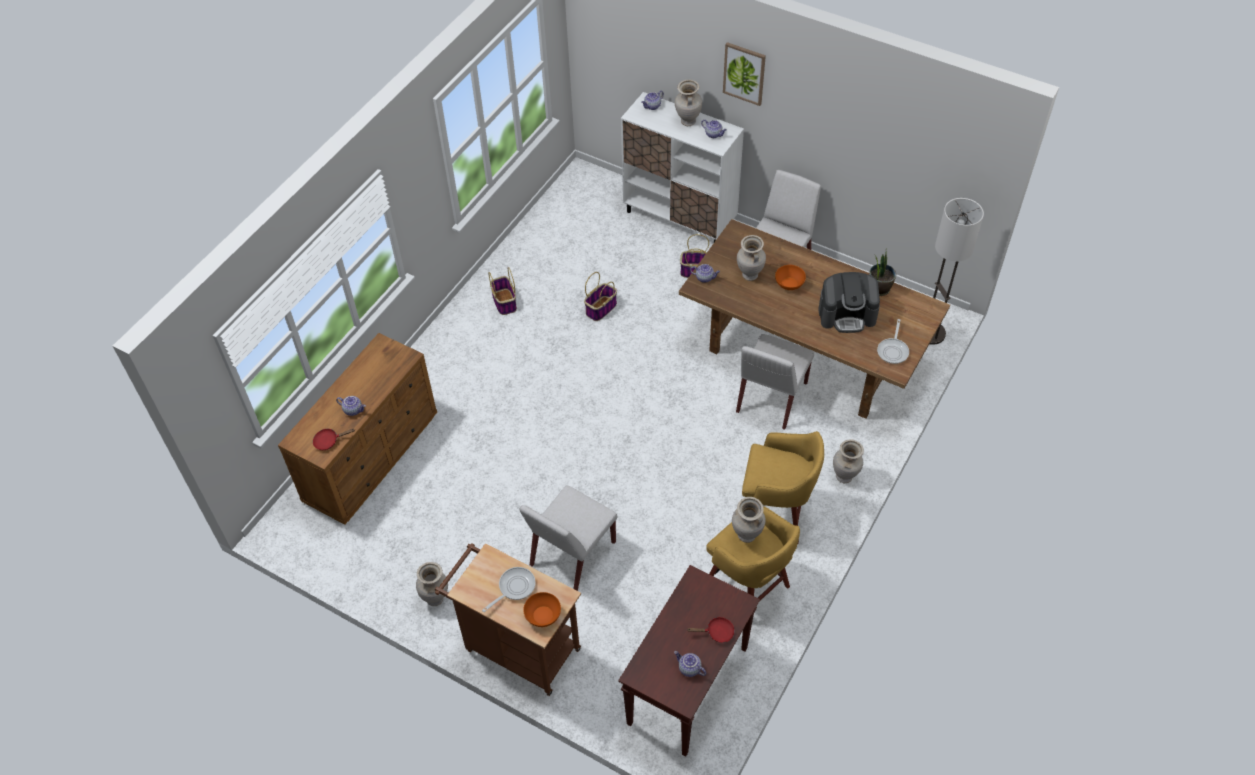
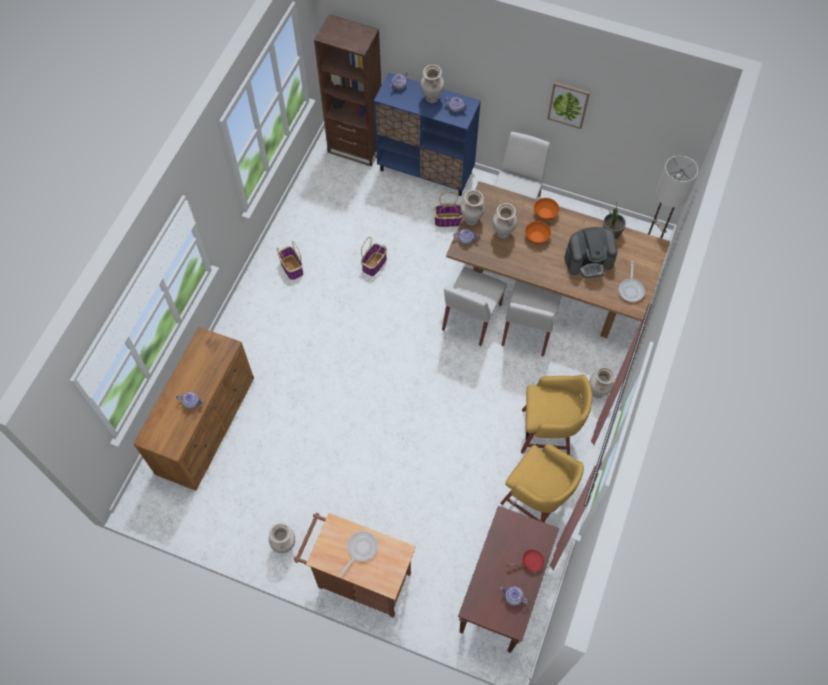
camera: 10 degrees left, 10 degrees up
(329, 441) = (176, 435): red frying pan -> none
(543, 615) = (388, 571): orange bowl -> orange bowl (545, 213)
(572, 554) = (389, 491): white chair -> white chair (471, 318)
(603, 185) = (355, 147): none -> brown bookcase
(680, 218) = (426, 171): white cabinet -> blue cabinet
(744, 73) = (480, 57): picture -> picture (568, 104)
(746, 536) = (537, 470): beige vase -> beige vase (471, 220)

